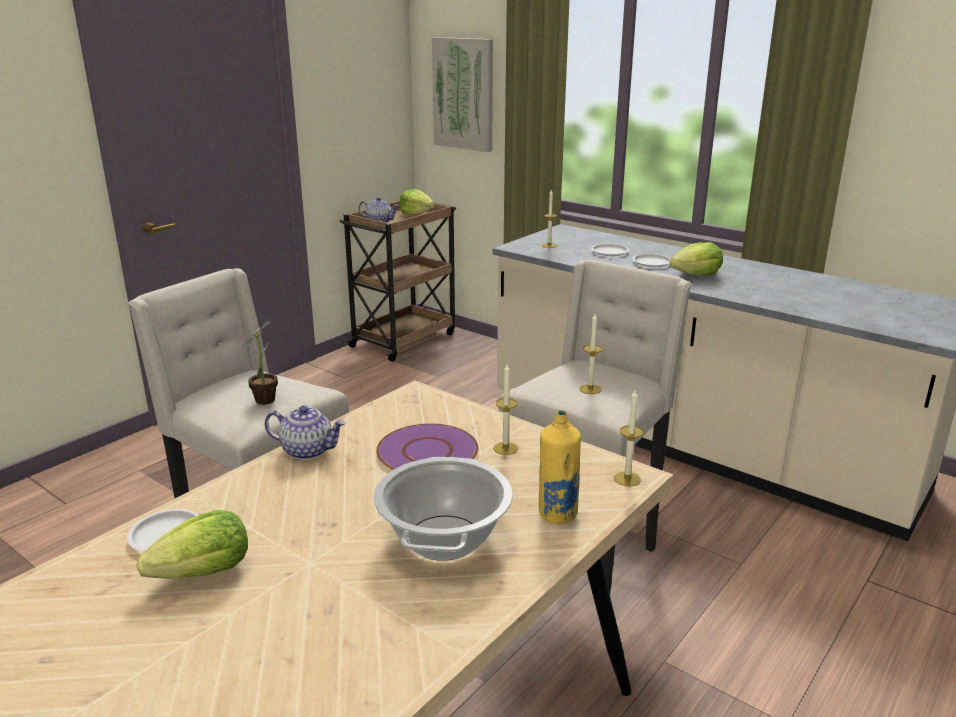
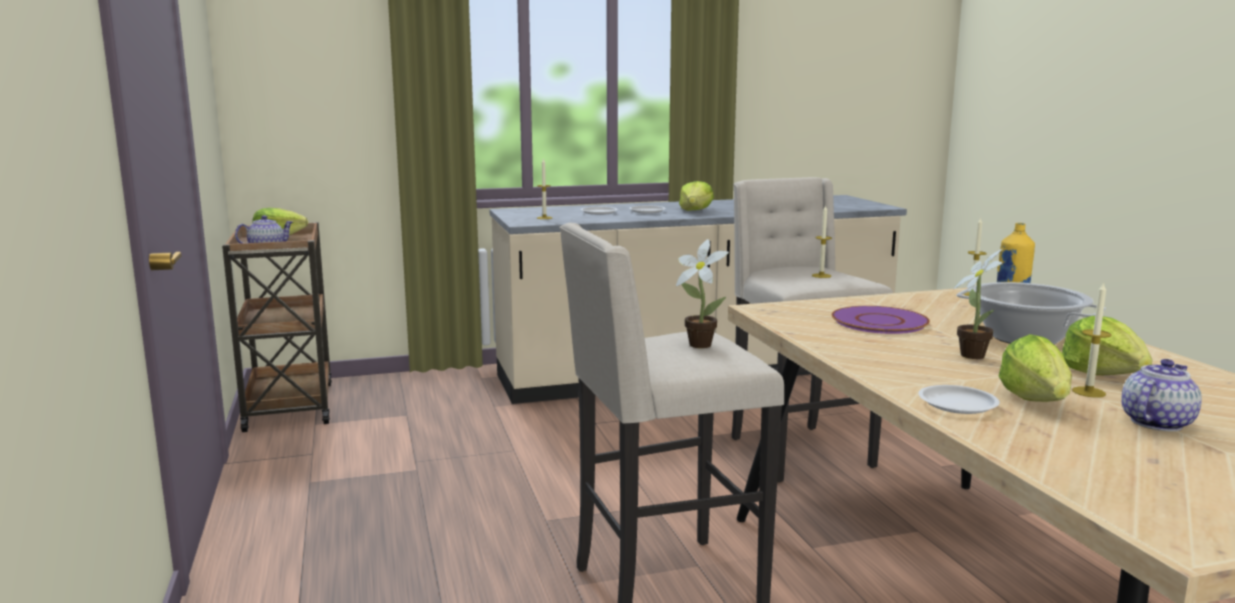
camera: 55 degrees left, 10 degrees down
(308, 450) = (834, 348): teapot -> teapot (1155, 422)
(333, 604) = (1103, 373): none -> lettuce
(346, 518) = (972, 354): none -> potted plant
(464, 94) = (310, 86): picture -> none
(505, 448) = (896, 306): candle -> candle (1088, 392)

